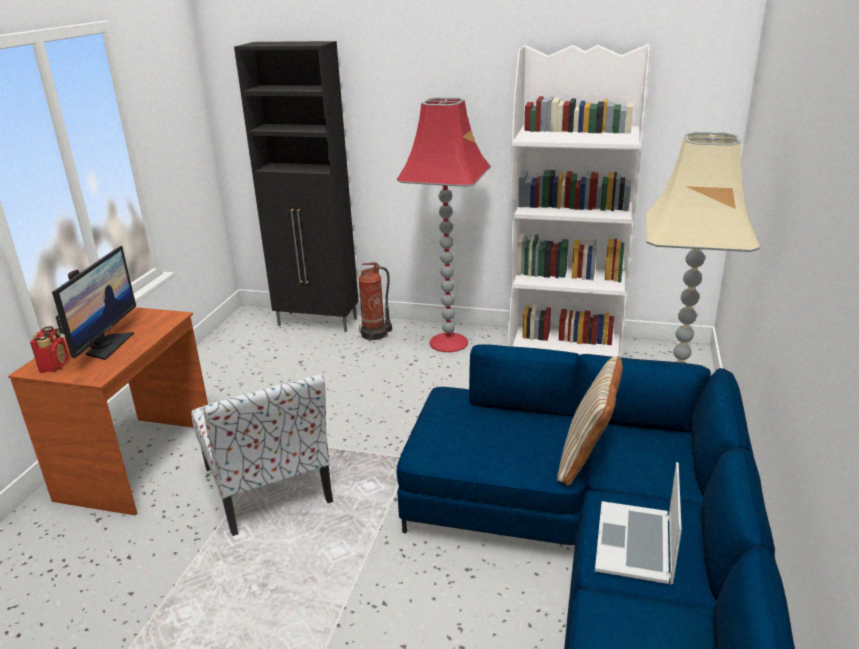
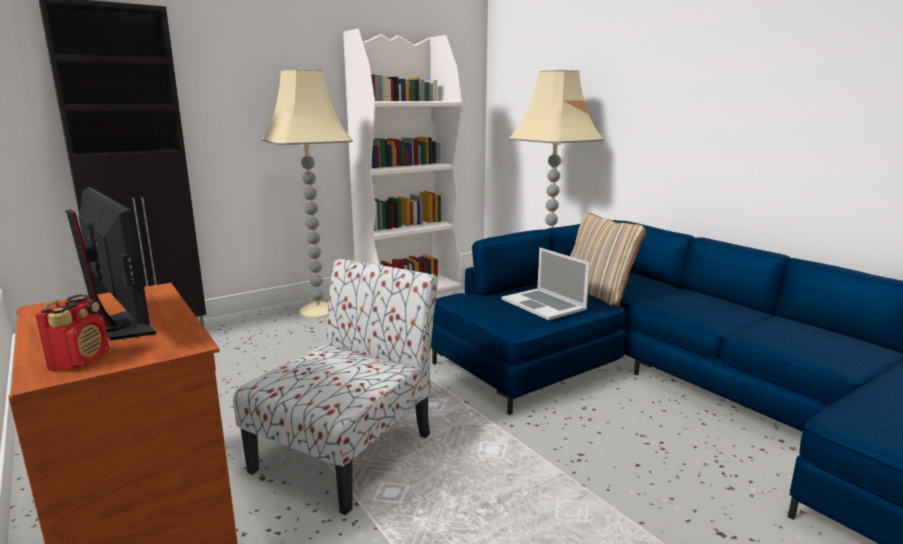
camera: 50 degrees left, 10 degrees down
(55, 365) = (81, 360): radio -> radio turned 60 degrees clockwise
(268, 487) = (347, 450): chair -> chair turned 75 degrees counterclockwise
(375, 334) = (240, 326): fire extinguisher -> none
(449, 342) = (319, 310): red floor lamp -> beige floor lamp
(636, 542) = (699, 309): laptop -> laptop (543, 304)

